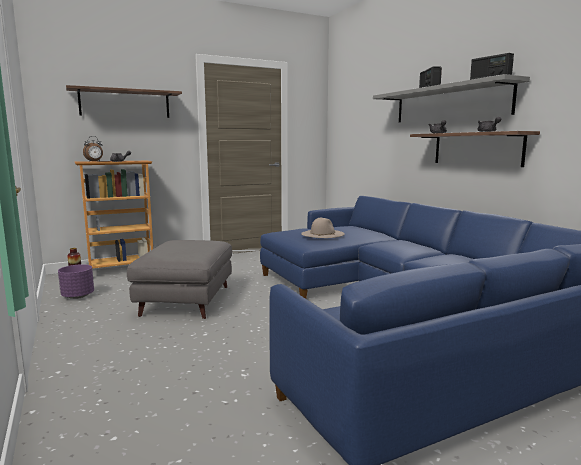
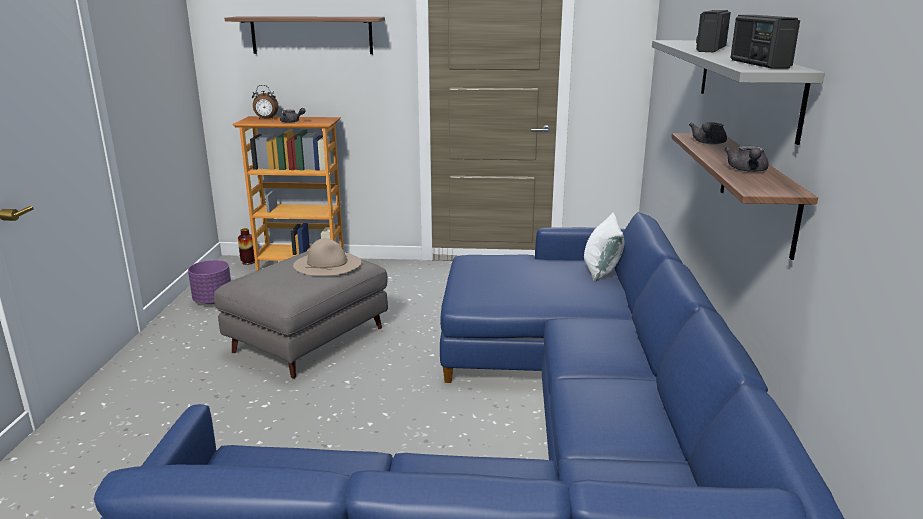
camera: 30 degrees right, 10 degrees up
(322, 233) = (516, 280): beige hat -> beige hat (327, 263)
(355, 227) = (601, 271): none -> white pillow

